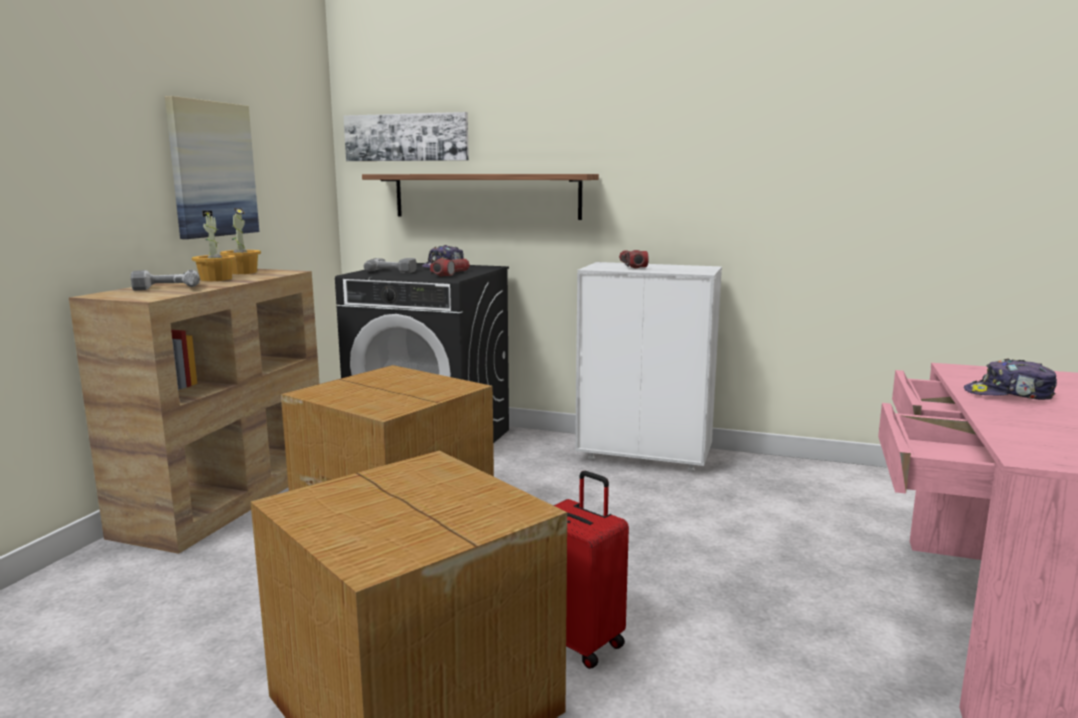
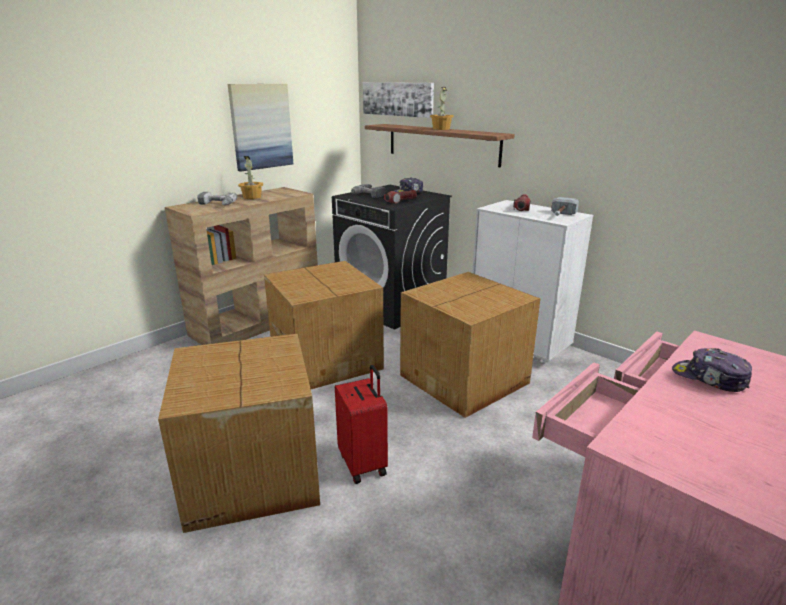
camera: 25 degrees right, 10 degrees up
(242, 272) = (274, 191): potted plant -> potted plant (441, 129)
(618, 507) = (466, 379): none -> cardboard box
(689, 268) = (561, 215): none -> hammer

